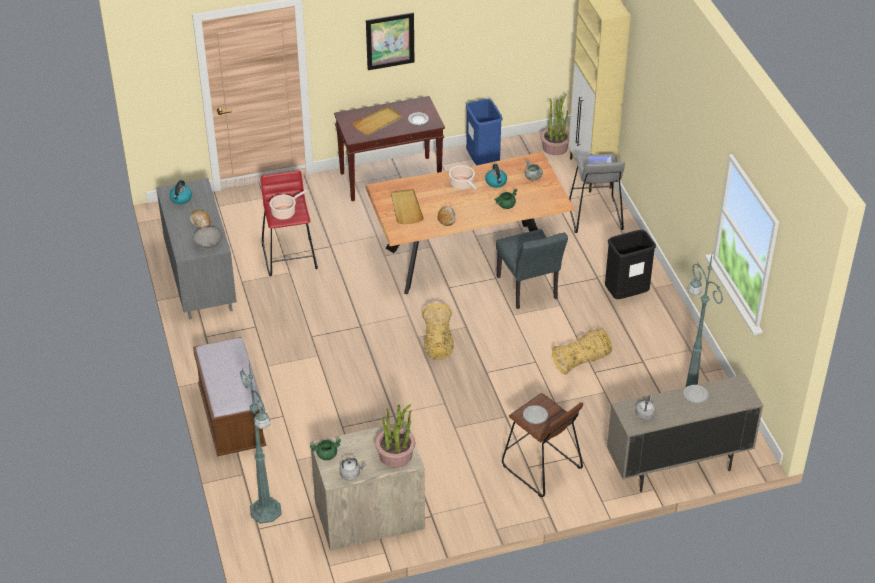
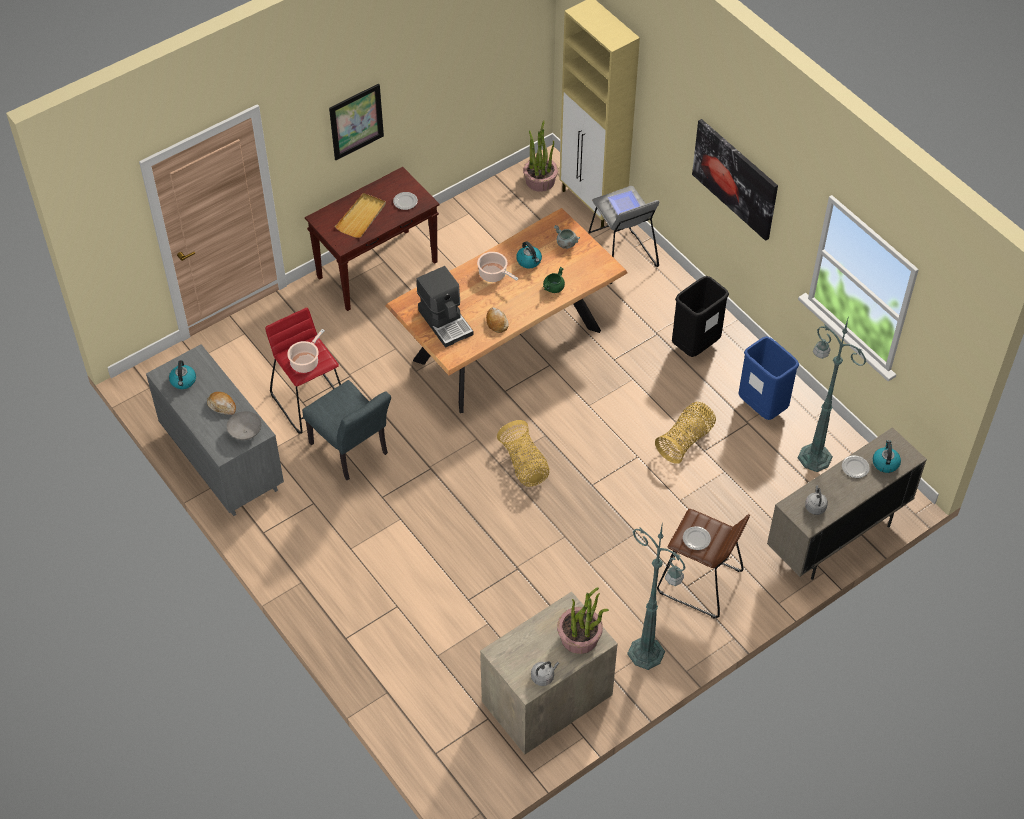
camera: 20 degrees left, 10 degrees up
(232, 419) = (342, 627): brown bench -> none
(266, 512) = (434, 730): green floor lamp -> green floor lamp (647, 654)
(326, 455) = (505, 661): green cooking pot -> none
(406, 208) = (446, 321): beige tray -> coffee machine
(483, 162) = (470, 220): blue trash can -> blue trash can (762, 407)
(529, 291) = (592, 370): grey chair -> grey chair (352, 452)
(677, 144) = (735, 178): none -> picture
(724, 398) = (885, 463): none -> kettle

